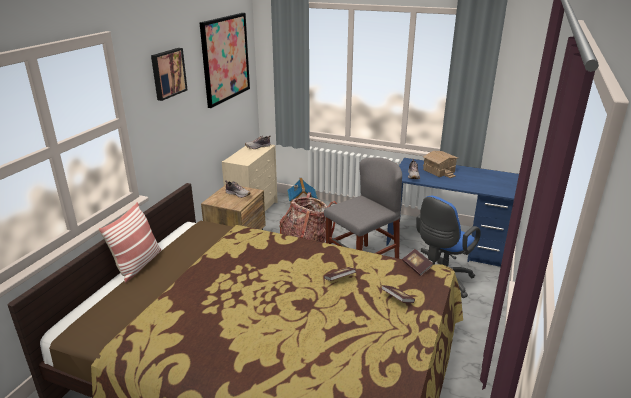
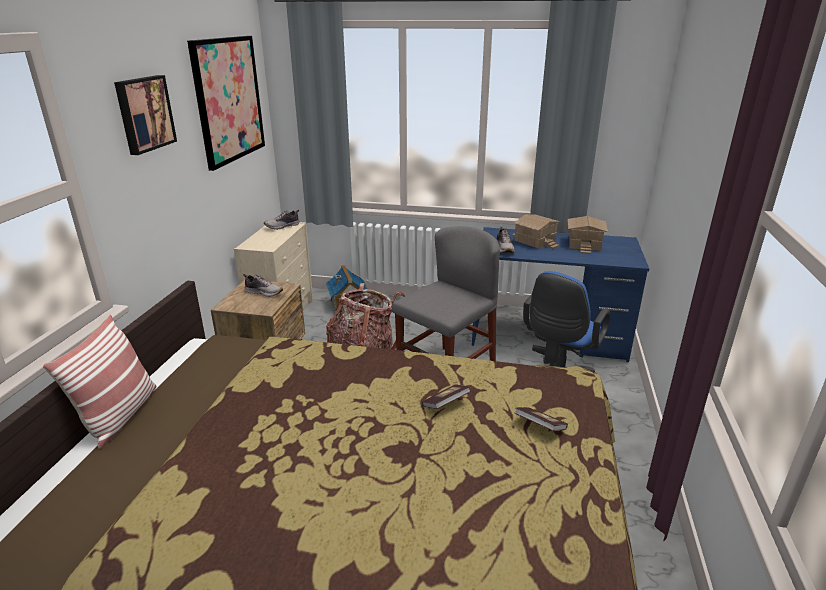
camera: 10 degrees left, 0 degrees up
(416, 267) = (548, 374): book -> none
(475, 176) = (583, 244): none -> toy house

